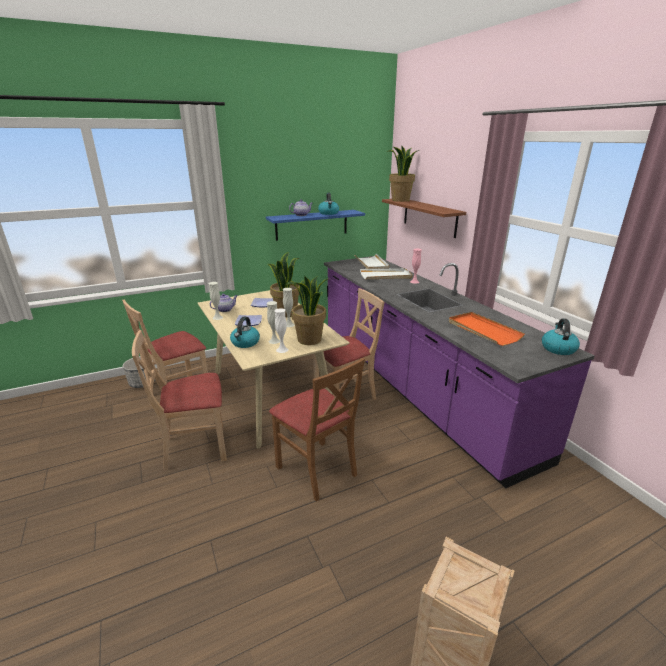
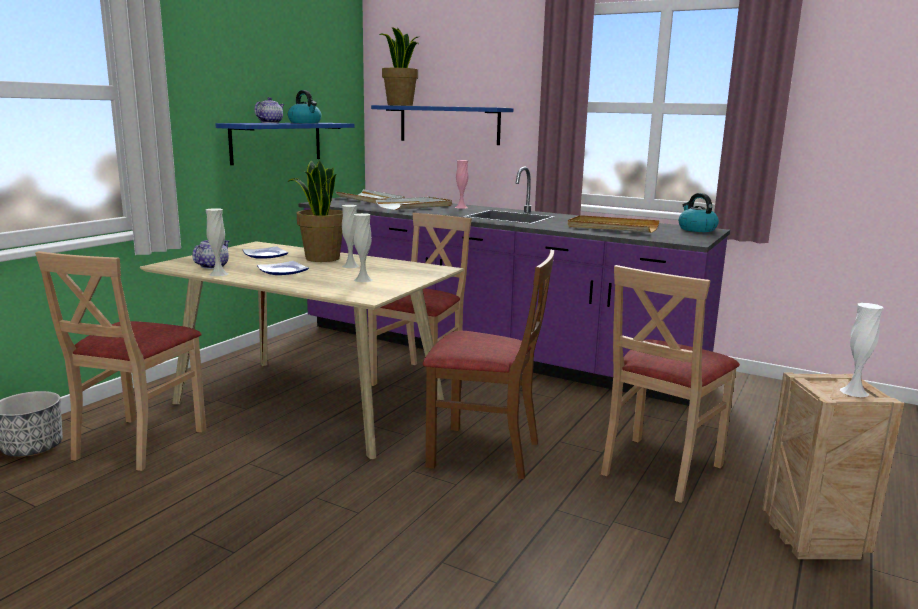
camera: 35 degrees left, 10 degrees down
(195, 447) = (269, 488): beige chair -> beige chair (659, 468)
(245, 343) = (324, 287): kettle -> none
(282, 350) = (391, 284): white vase -> white vase (854, 392)
(309, 340) = (409, 273): potted plant -> none
(429, 217) = (449, 125): brown shelf -> blue shelf
(483, 330) = (612, 227): orange tray -> beige tray

